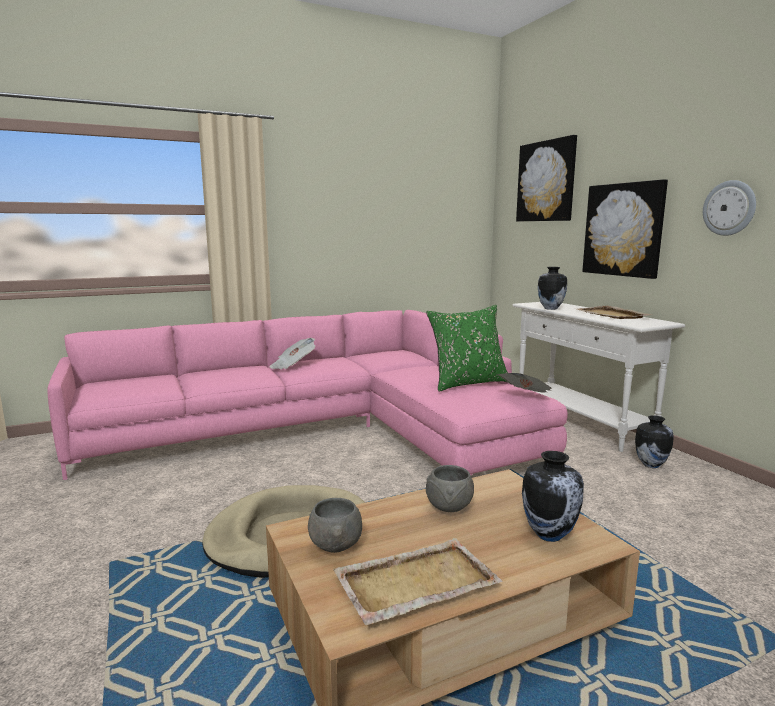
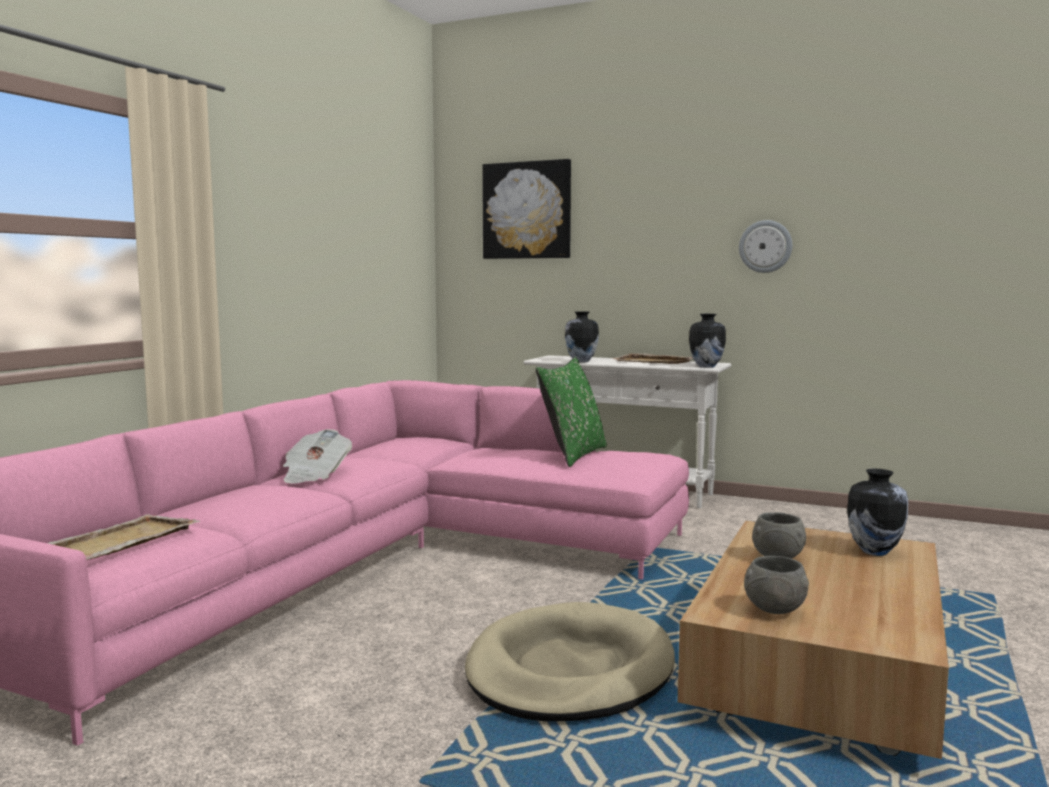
camera: 40 degrees left, 5 degrees down
(414, 583) = (879, 608): beige tray -> beige tray (118, 542)
(525, 397) = (654, 457): newspaper -> none
(623, 230) = (645, 268): picture -> none
(650, 465) = (738, 512): vase -> vase (706, 366)

